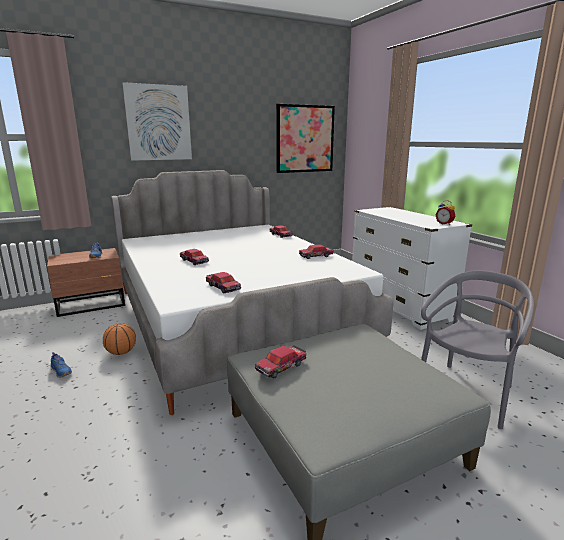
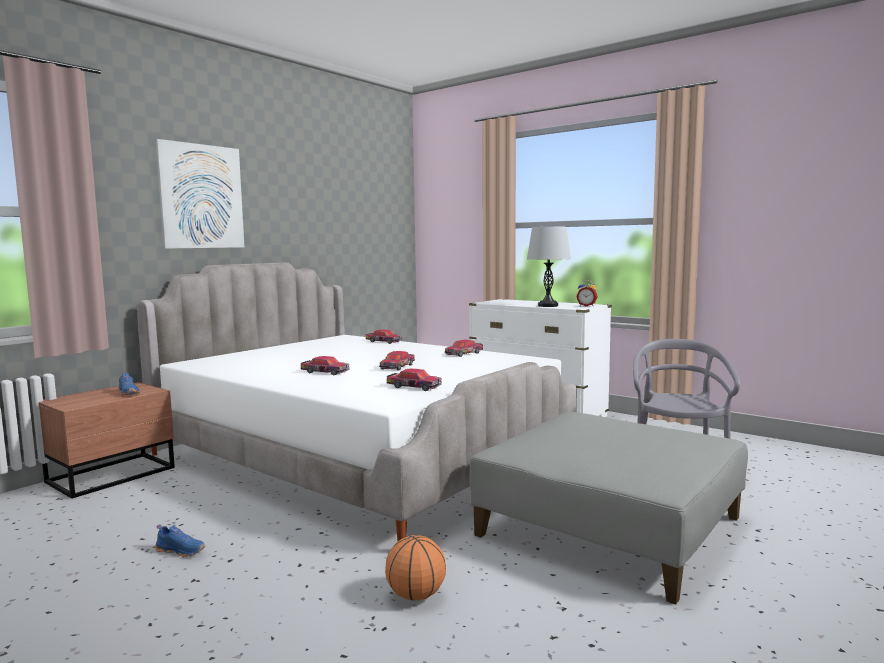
camera: 25 degrees left, 10 degrees down
(121, 352) = (246, 514): basketball -> basketball (416, 595)
(281, 366) = (548, 449): toy car -> toy car (398, 366)
(305, 139) = (373, 223): picture -> none
(410, 220) = (548, 306): none -> grey table lamp

